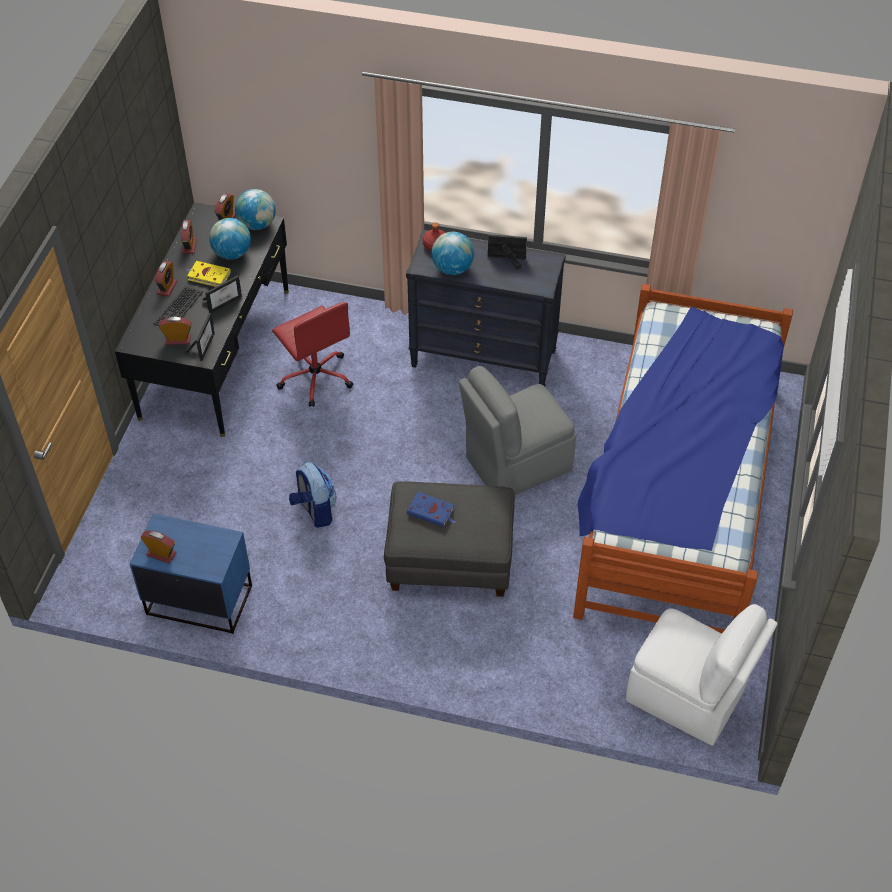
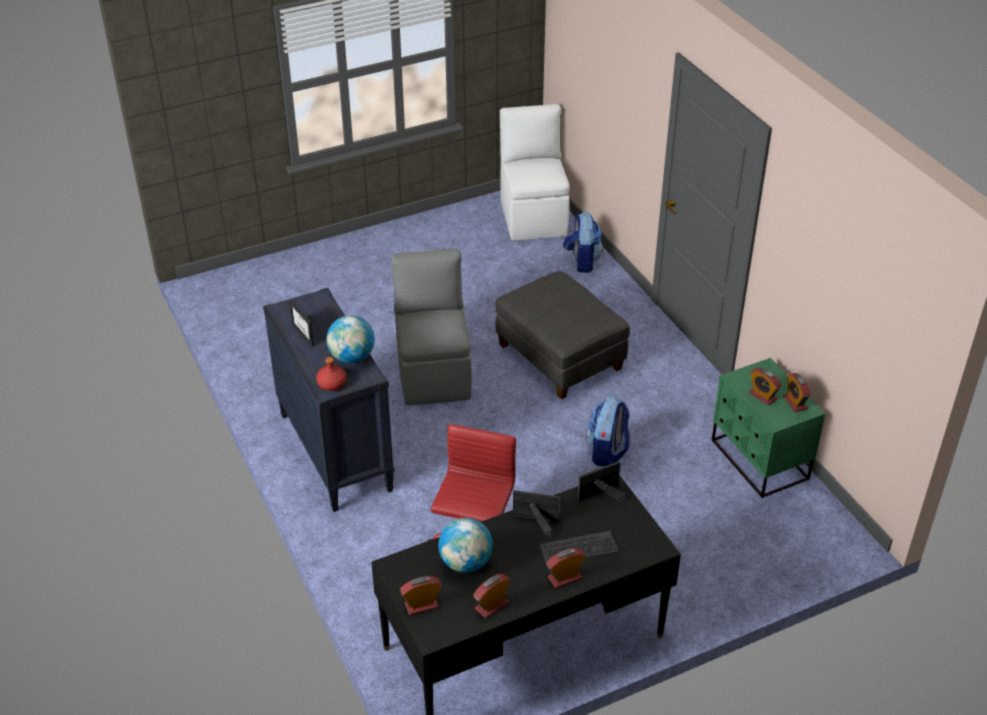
camera: 130 degrees left, 10 degrees down
(178, 340) = (614, 519): alarm clock -> alarm clock (762, 396)
(199, 599) = (759, 461): blue nightstand -> green nightstand
(208, 276) = (515, 558): yellow book -> none
(257, 224) = (403, 574): globe -> none
(432, 512) = (570, 315): blue book -> none
(515, 464) = (433, 373): grey chair -> grey chair turned 120 degrees counterclockwise
(571, 681) = (582, 261): none -> backpack
(676, 496) = (374, 286): bed -> none

